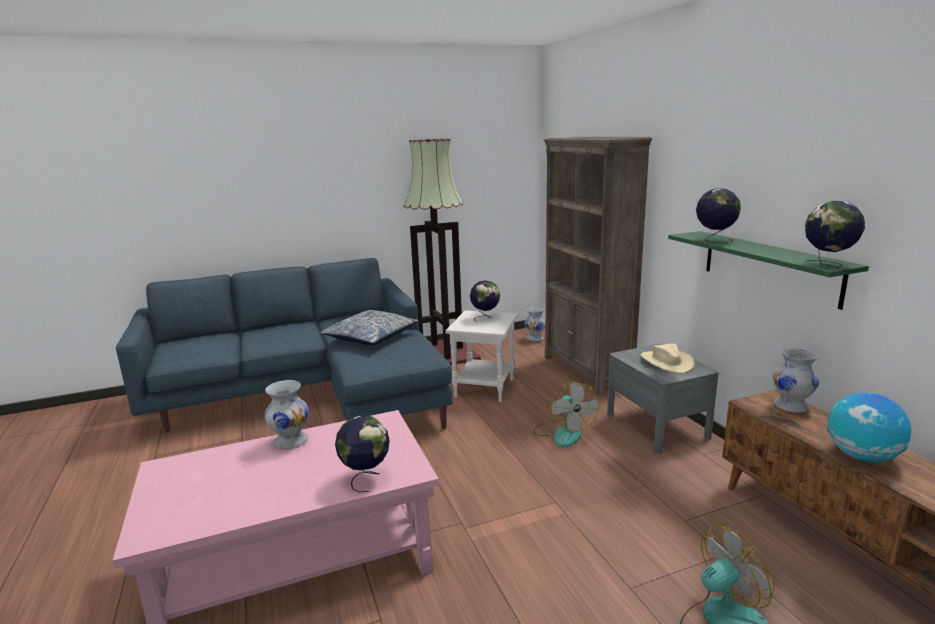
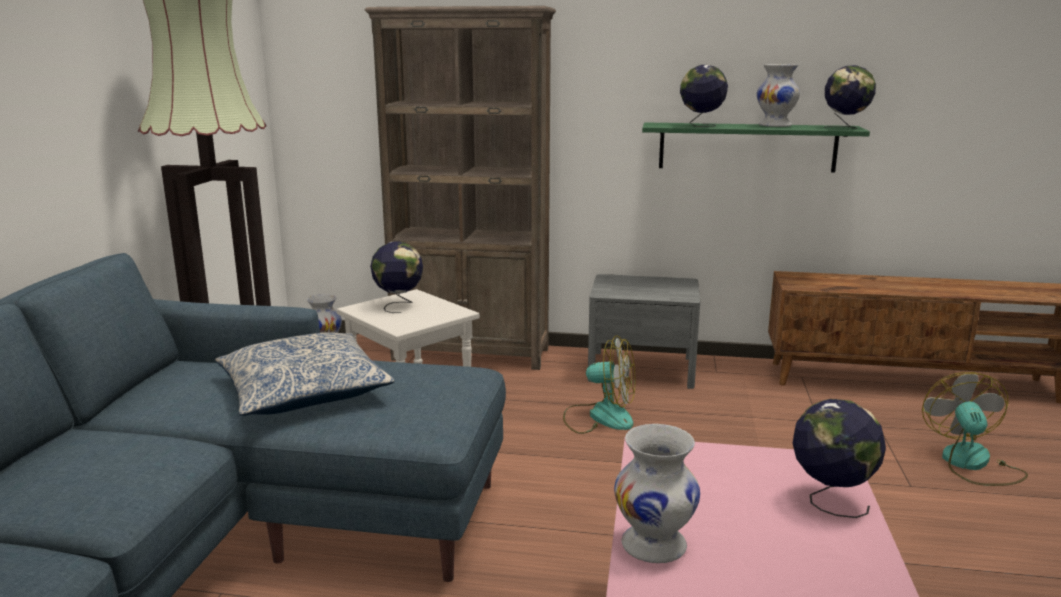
camera: 60 degrees left, 0 degrees up
(666, 362) = (648, 286): beige hat -> none
(792, 406) = (813, 277): white vase -> white vase (775, 126)
(862, 457) = (915, 289): globe -> none

